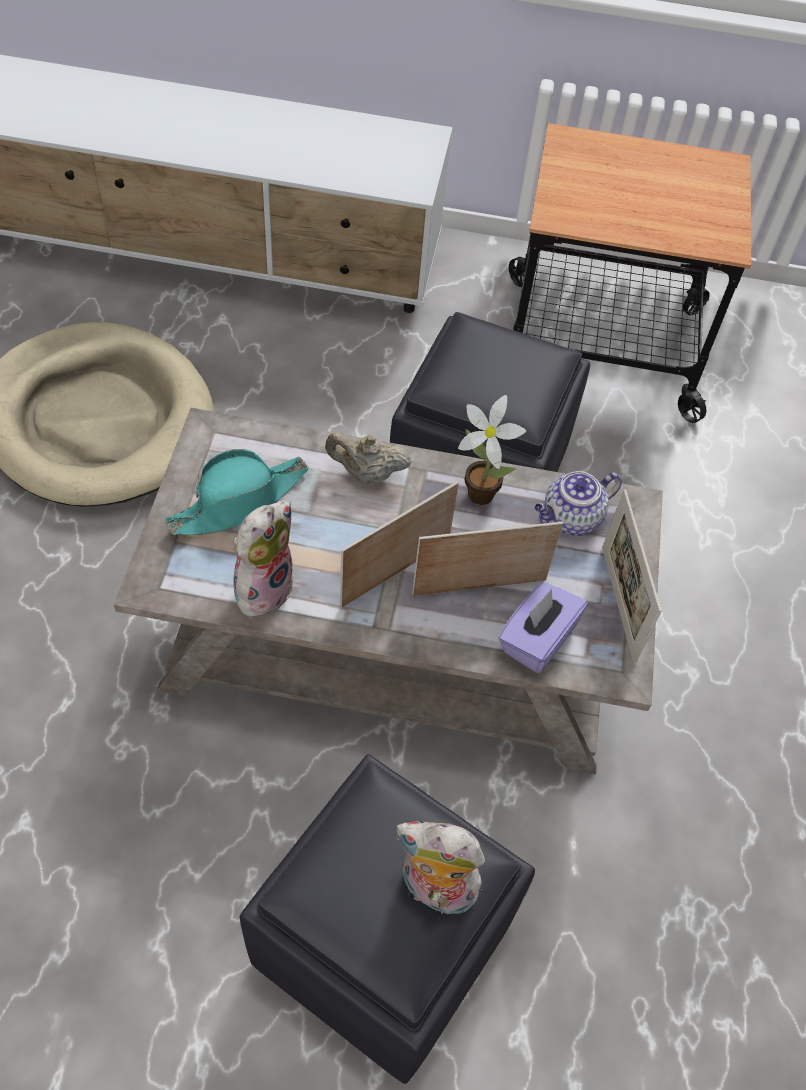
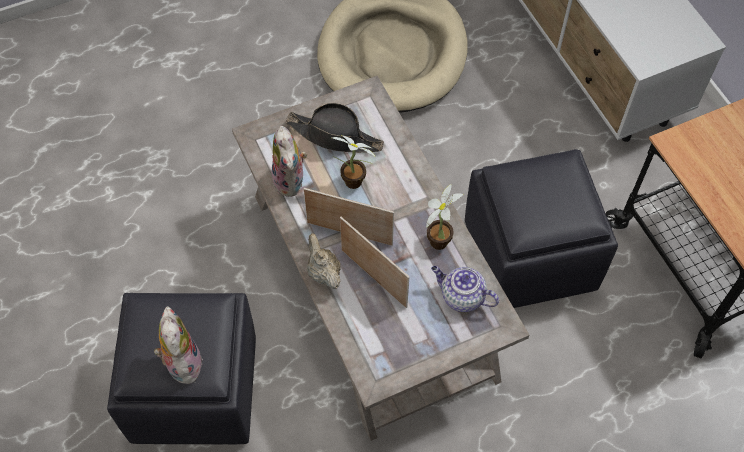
camera: 60 degrees right, 5 degrees up
(239, 501) = (335, 136): turquoise hat -> black hat
(263, 587) = (291, 181): plush toy -> plush toy turned 75 degrees clockwise
(328, 523) = (355, 183): none -> potted plant
(367, 474) = (404, 180): beige teapot -> beige teapot (323, 272)
(536, 640) = (362, 325): purple tissue box -> none
(618, 603) = (421, 354): picture frame -> none

